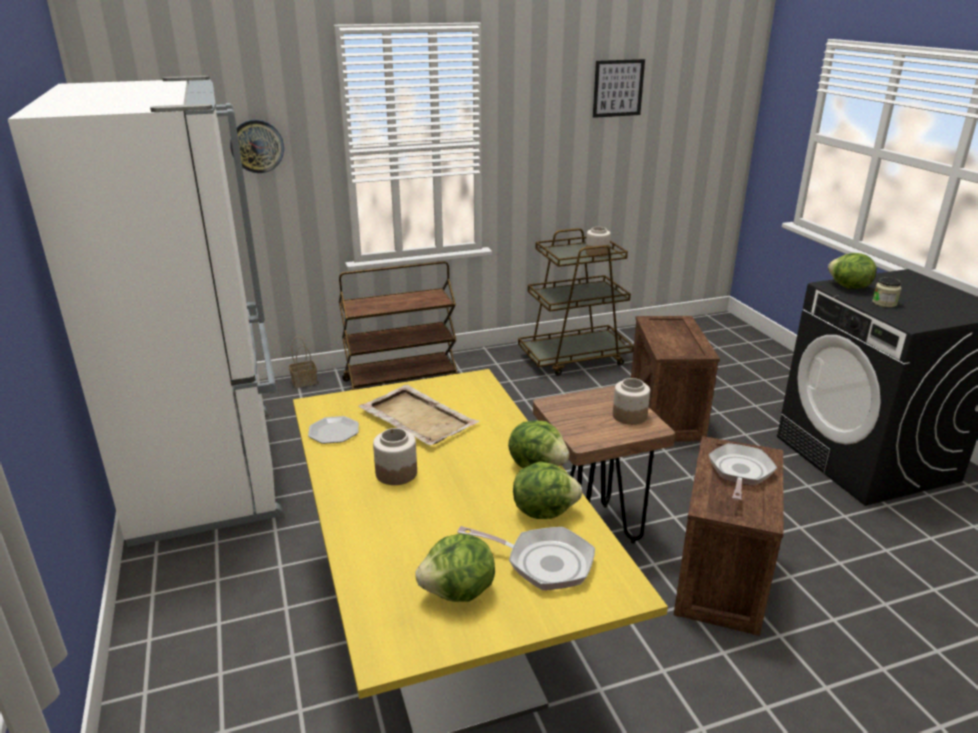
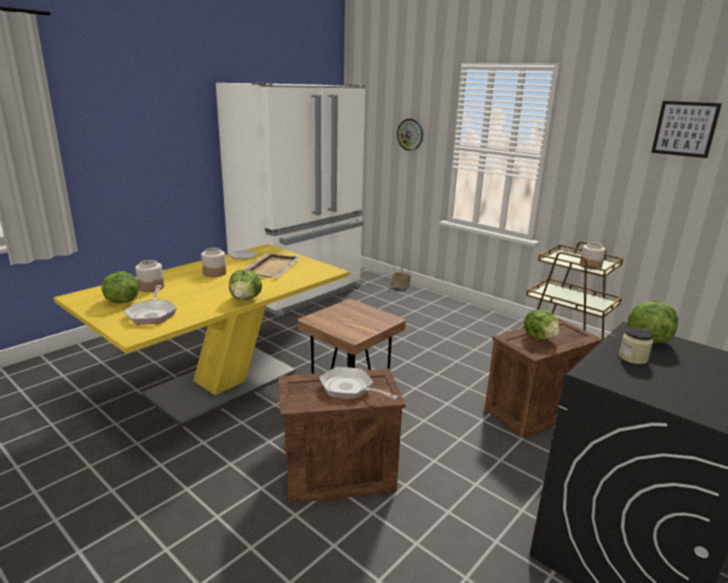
camera: 60 degrees right, 5 degrees down
(401, 381) = (438, 307): brown cart -> none
(543, 510) = (200, 307): lettuce -> lettuce (540, 337)
(629, 416) = (360, 327): jar -> jar (151, 287)
(740, 473) = (350, 388): frying pan -> frying pan turned 135 degrees counterclockwise

